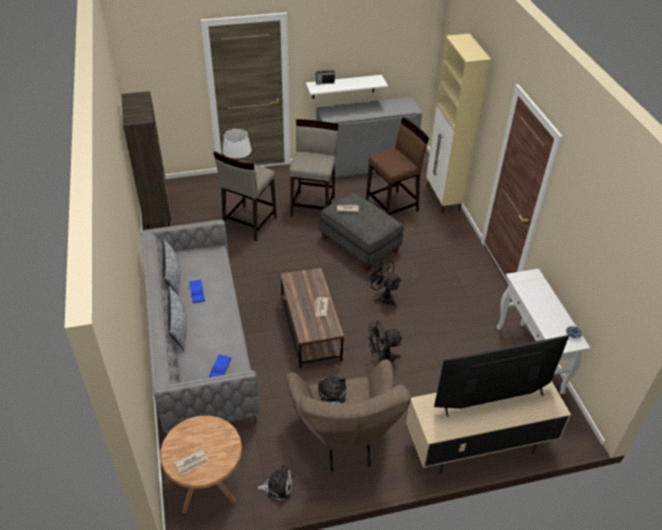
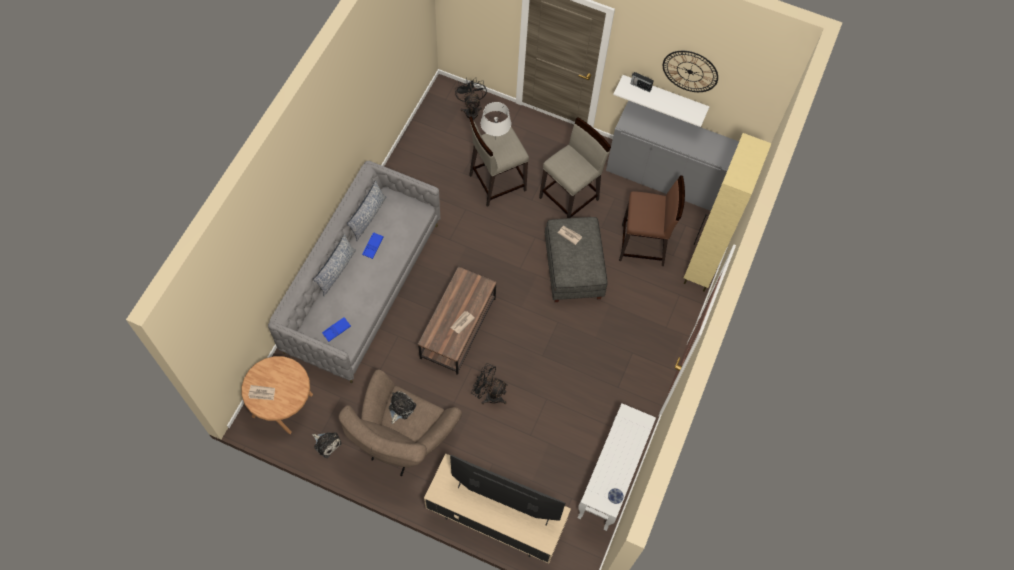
camera: 35 degrees right, 20 degrees up
(157, 216) = (425, 125): brown bookcase -> none
(360, 45) = (690, 71): none -> wall clock
(383, 297) = (544, 337): black fan -> black fan (471, 110)

